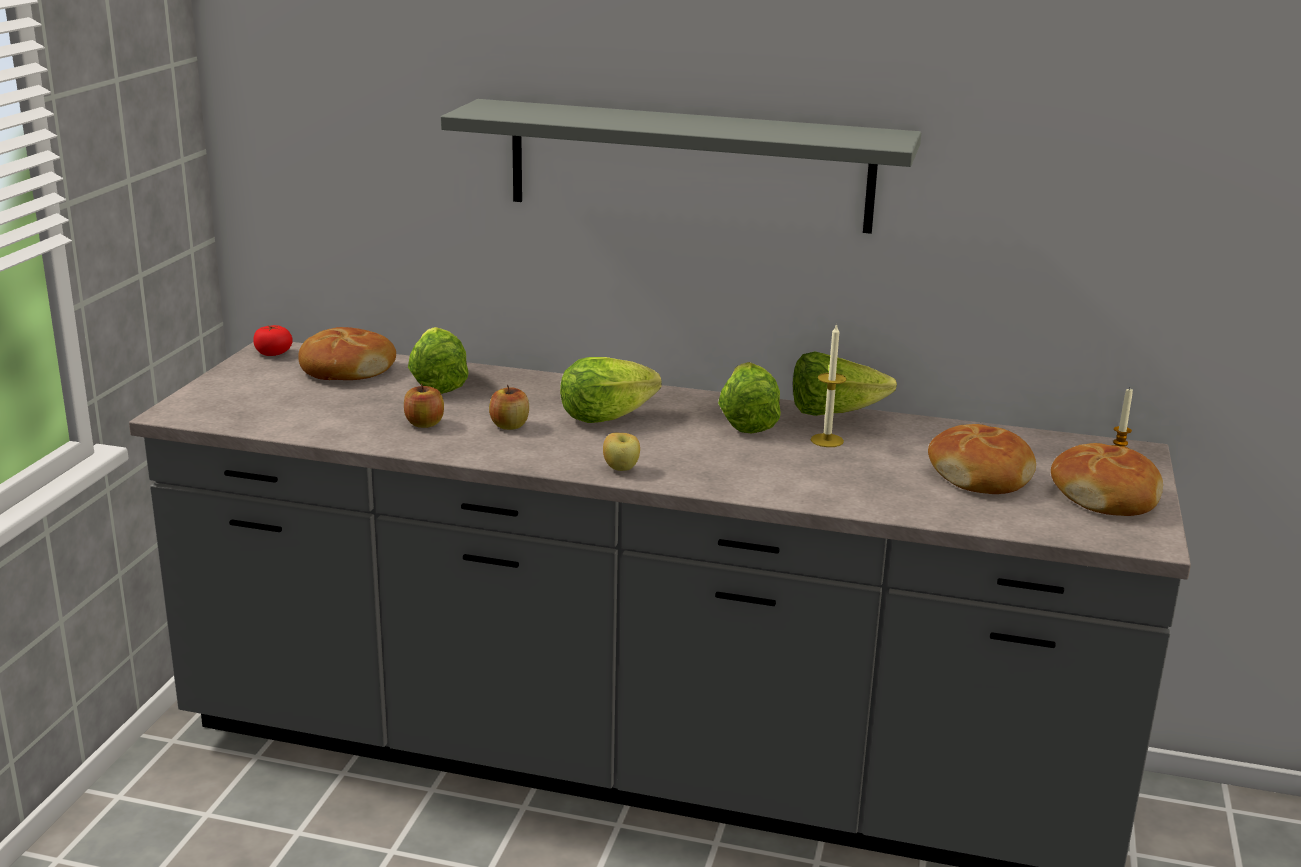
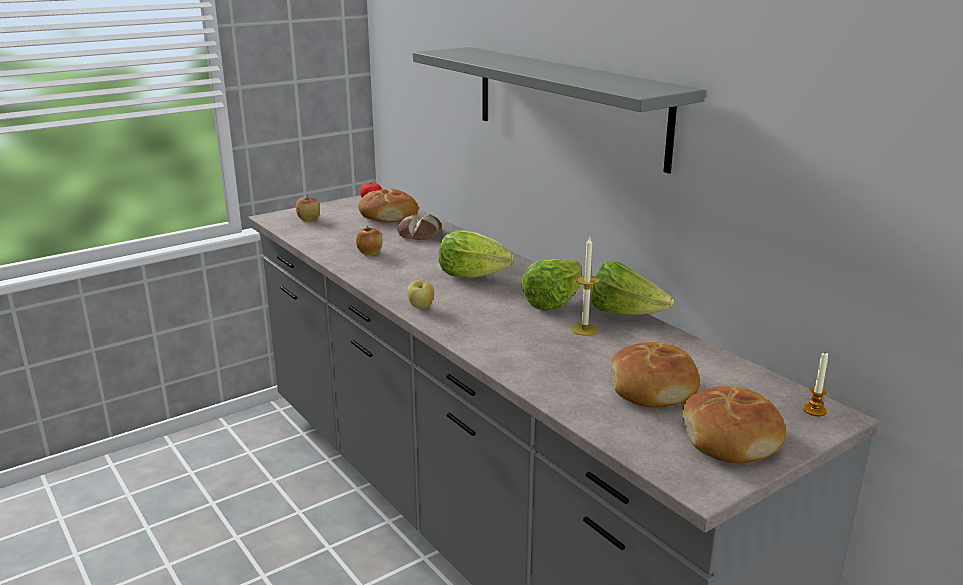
camera: 40 degrees right, 0 degrees up
(437, 383) = (418, 233): lettuce -> bread
(509, 425) = (410, 265): apple -> apple (308, 219)

